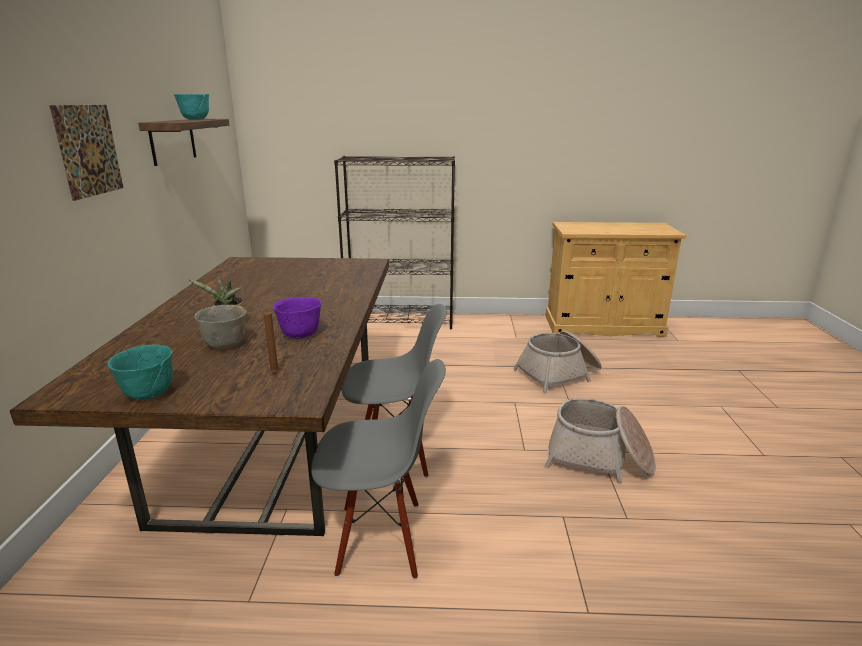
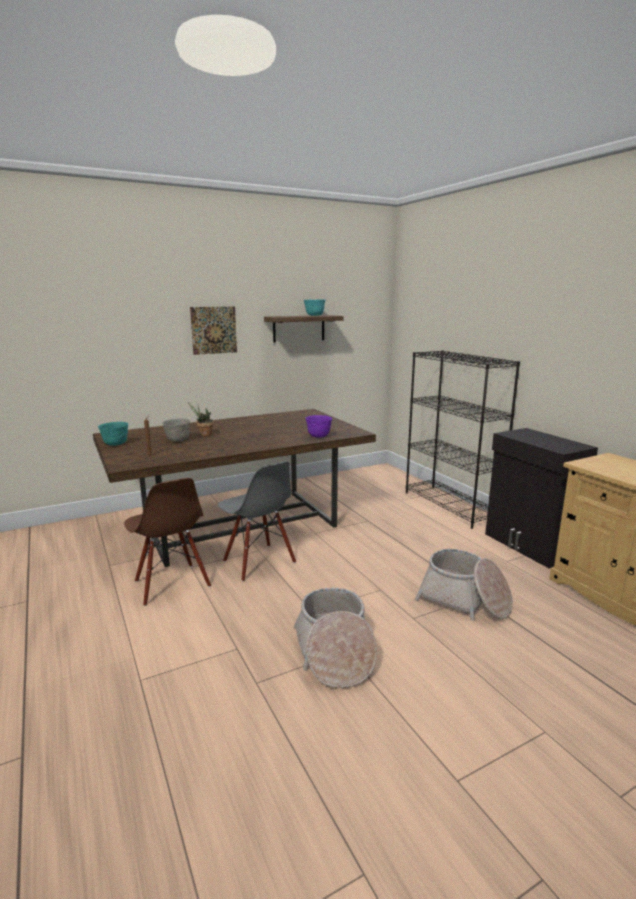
camera: 60 degrees right, 5 degrees down
(299, 335) = (203, 448): purple bowl -> purple bowl (318, 436)
(380, 539) = (171, 584): grey chair -> brown chair
(502, 322) = (529, 546): none -> black cabinet

